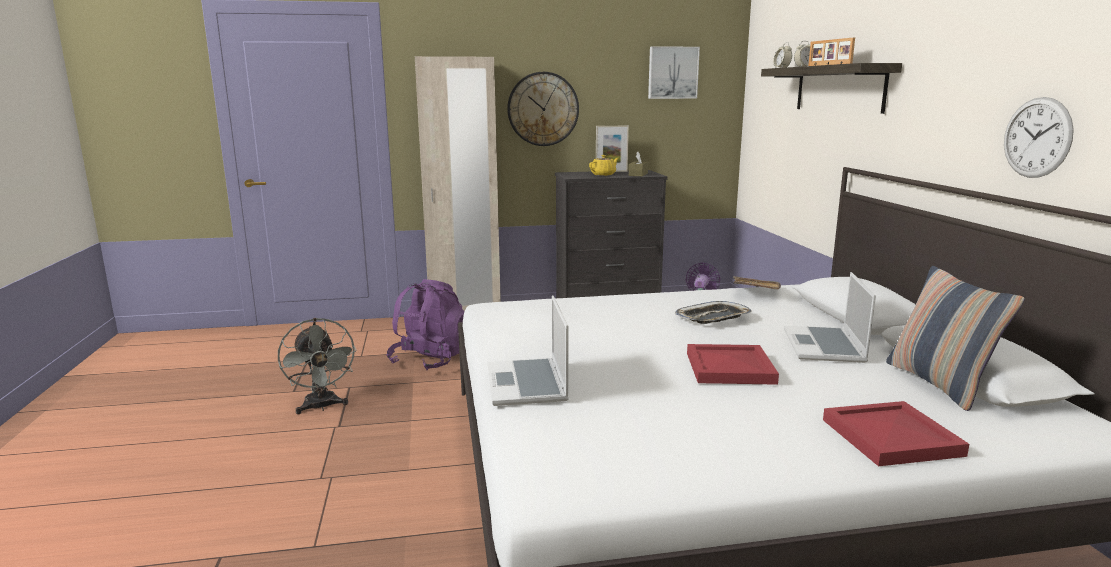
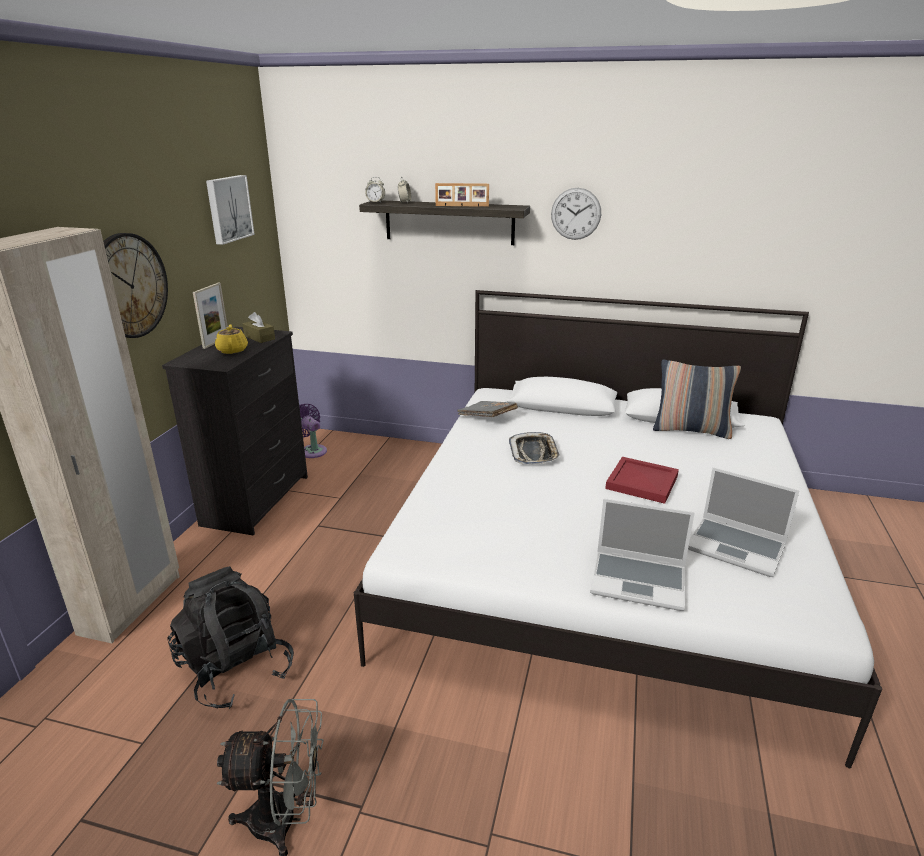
camera: 65 degrees left, 10 degrees up
(431, 359) = (236, 669): purple backpack -> black backpack
(825, 347) = (616, 437): laptop -> laptop (737, 547)
(891, 436) = (759, 472): red tray -> none
(1037, 137) = (666, 262): wall clock -> wall clock (576, 214)

